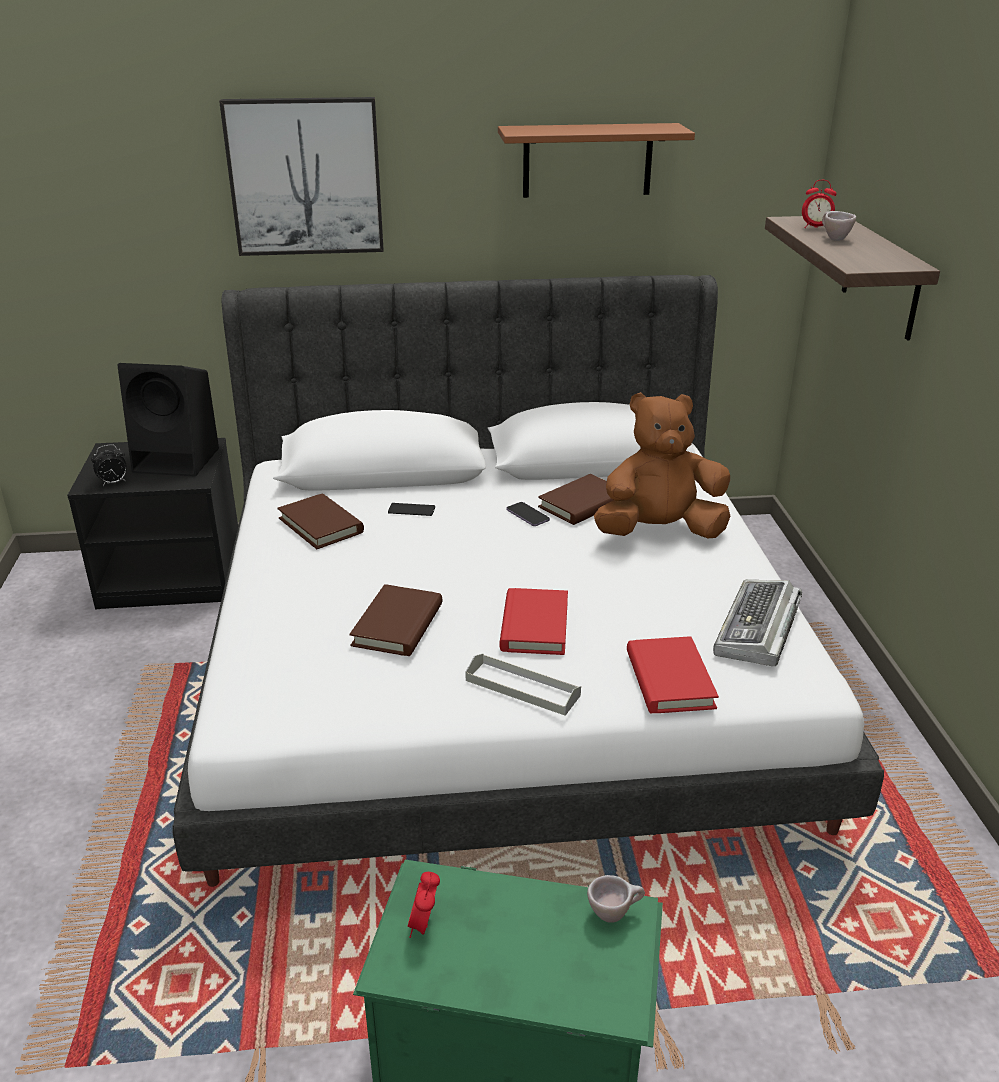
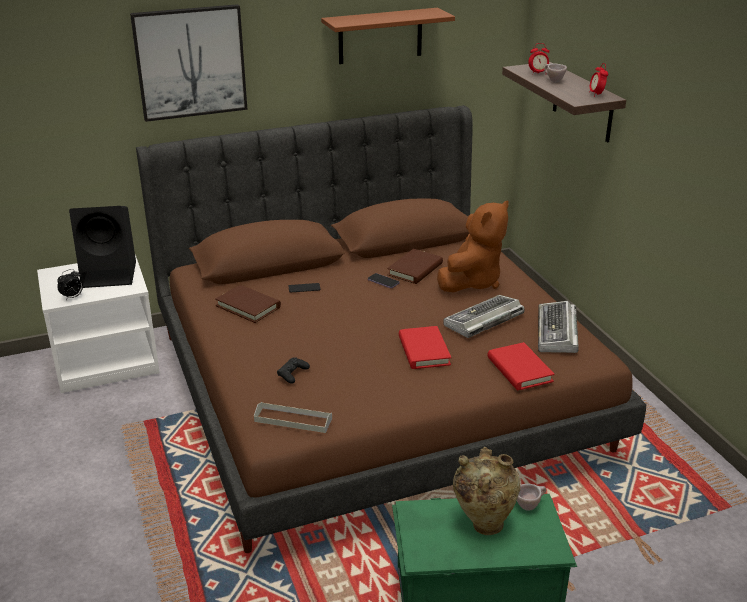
camera: 15 degrees left, 0 degrees up
(173, 576) = (107, 361): black nightstand -> white nightstand
(322, 631) = (292, 374): none -> black game controller
(398, 625) = (340, 363): brown book -> none
(424, 925) = (426, 532): alarm clock -> alarm clock (596, 94)
(500, 672) = (373, 390): white bed -> brown bed
(522, 688) = (435, 388): grey tray -> grey tray (293, 420)
(523, 929) = (483, 523): none -> beige vase
(647, 594) = (483, 321): none -> keyboard
(659, 532) = (472, 281): brown plush toy -> brown plush toy turned 150 degrees clockwise

